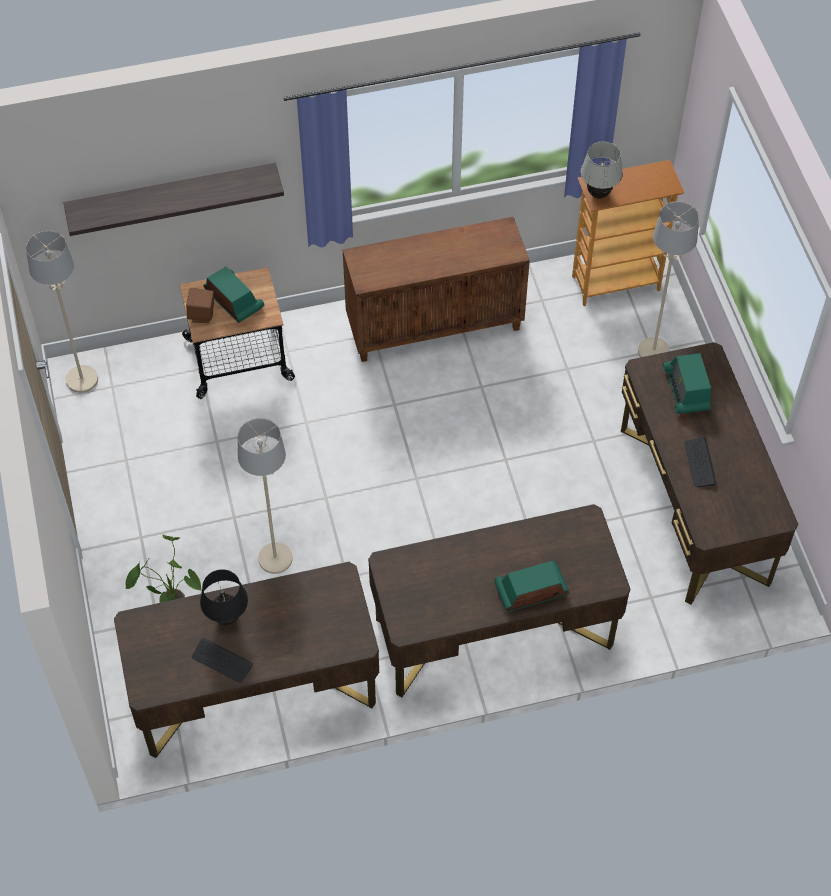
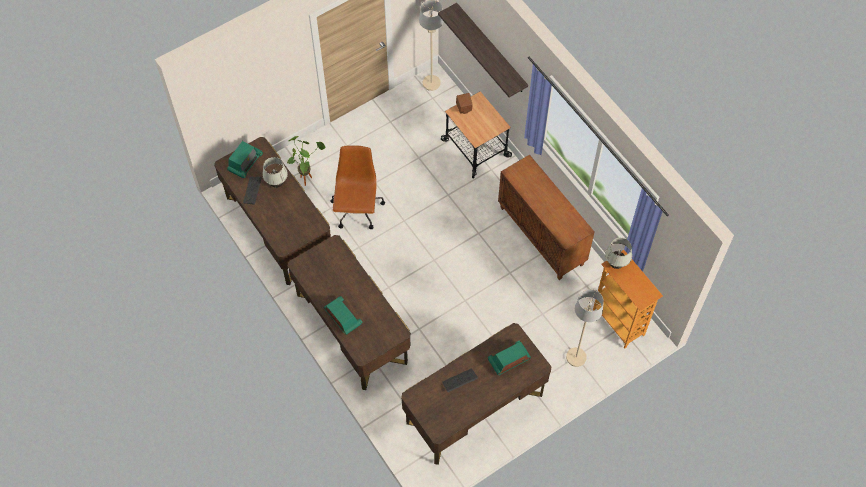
camera: 70 degrees right, 5 degrees up
(227, 618) = (277, 184): black table lamp -> white table lamp
(234, 300) = (480, 119): radio -> radio (245, 163)
(275, 558) = (357, 210): beige floor lamp -> brown office chair

